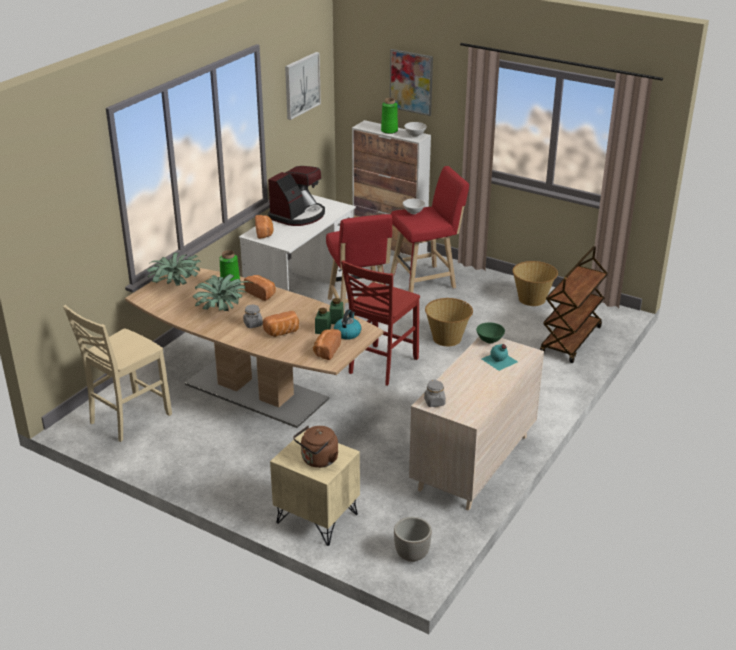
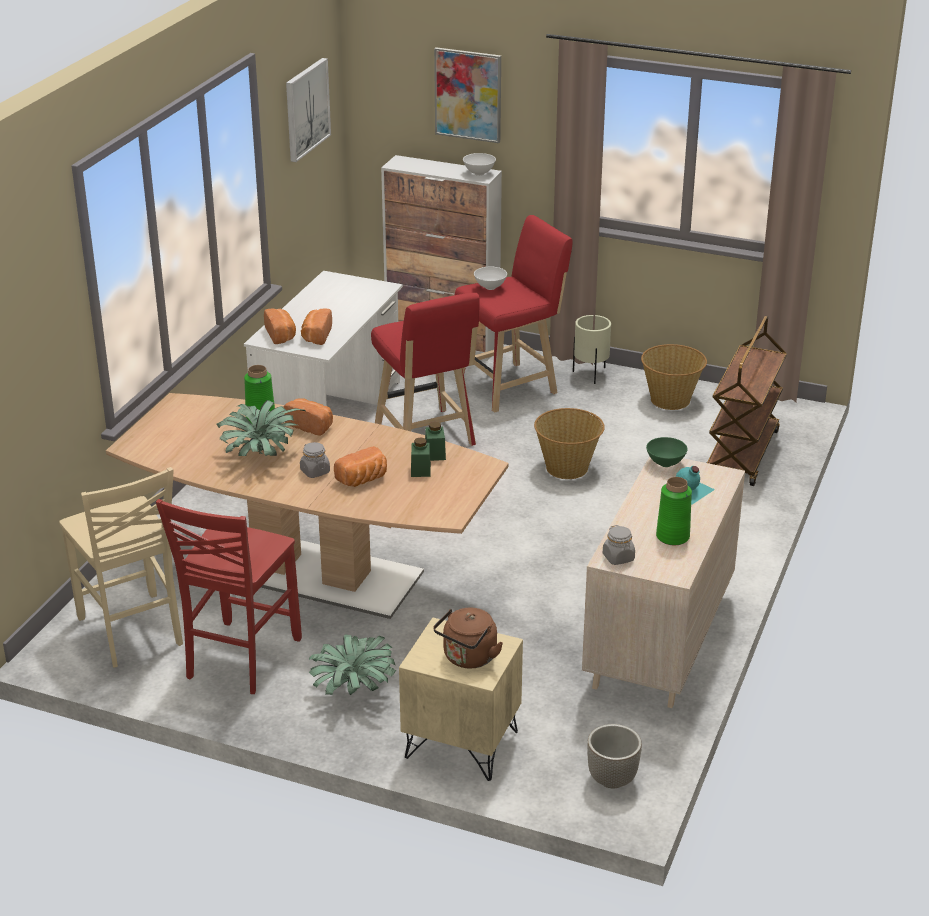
camera: 10 degrees left, 0 degrees up
(128, 418) = (132, 632): beige chair -> beige chair turned 60 degrees counterclockwise
(176, 286) = (177, 425): potted plant -> potted plant (353, 690)
(298, 215) = (322, 305): coffee machine -> none
(326, 351) = (436, 500): bread -> bread (316, 336)
(347, 333) = (458, 472): kettle -> none
(381, 366) = (484, 516): red chair -> red chair (240, 659)
(389, 130) = (438, 168): green vase -> green vase (672, 536)
(482, 277) = (590, 374): none -> beige planter

